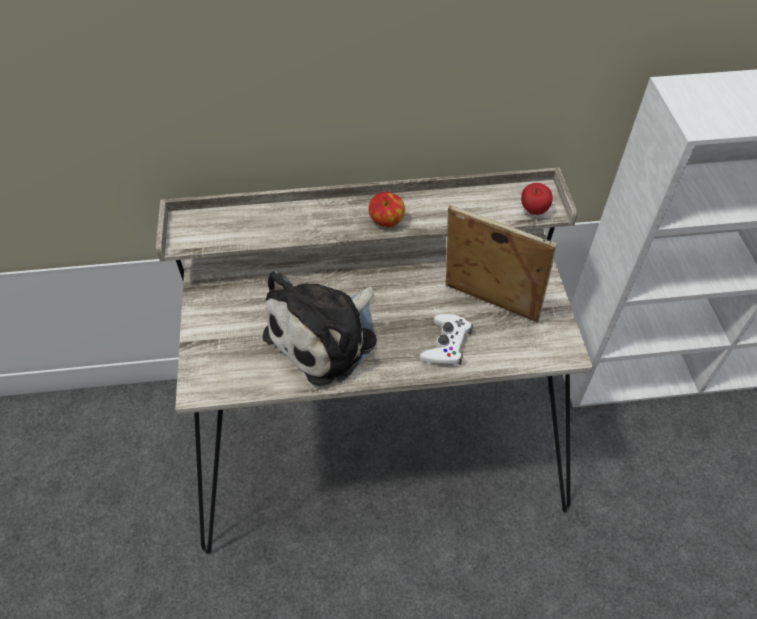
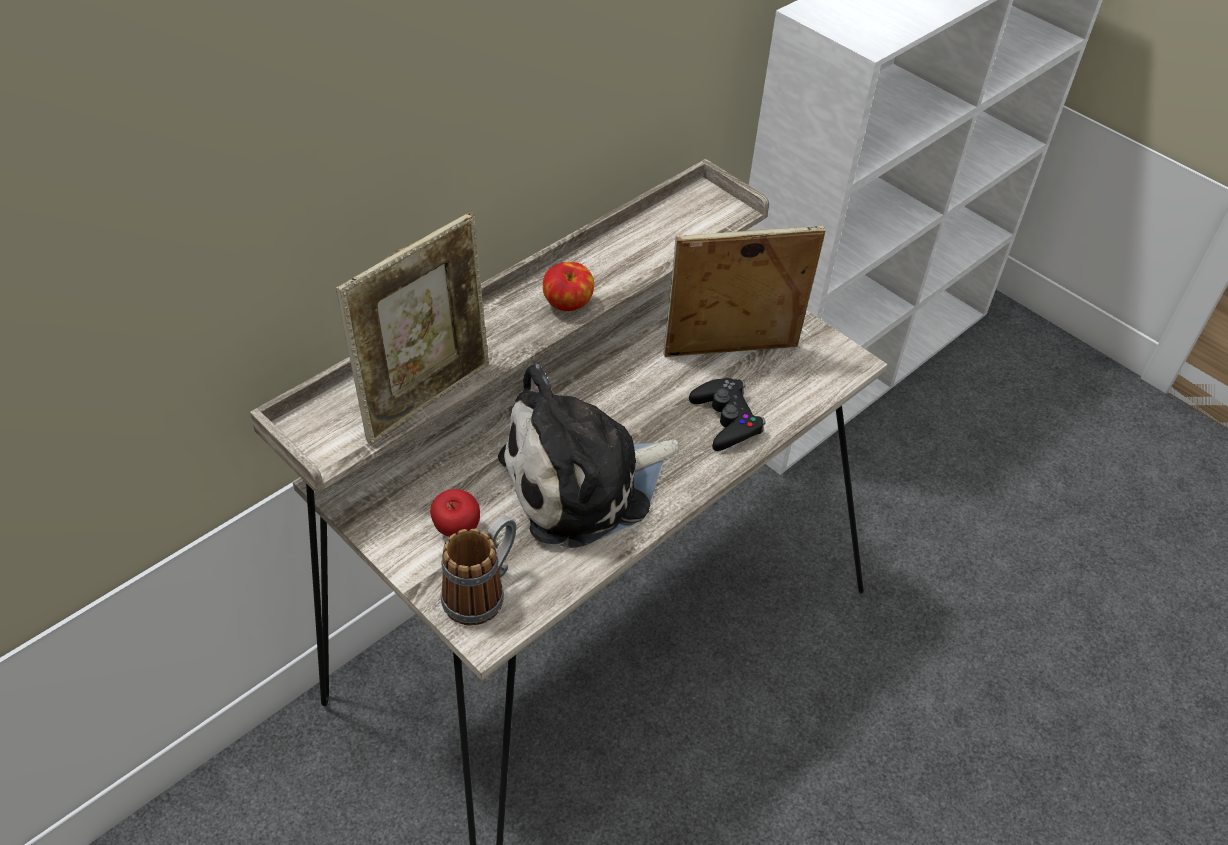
camera: 40 degrees left, 5 degrees down
(217, 365) = (483, 591): none -> mug
(257, 237) = (426, 398): none -> picture frame
(327, 336) = (584, 483): plush toy -> plush toy turned 60 degrees clockwise
(446, 344) = (726, 419): white game controller -> black game controller
(533, 211) = (716, 220): apple -> apple (456, 531)

